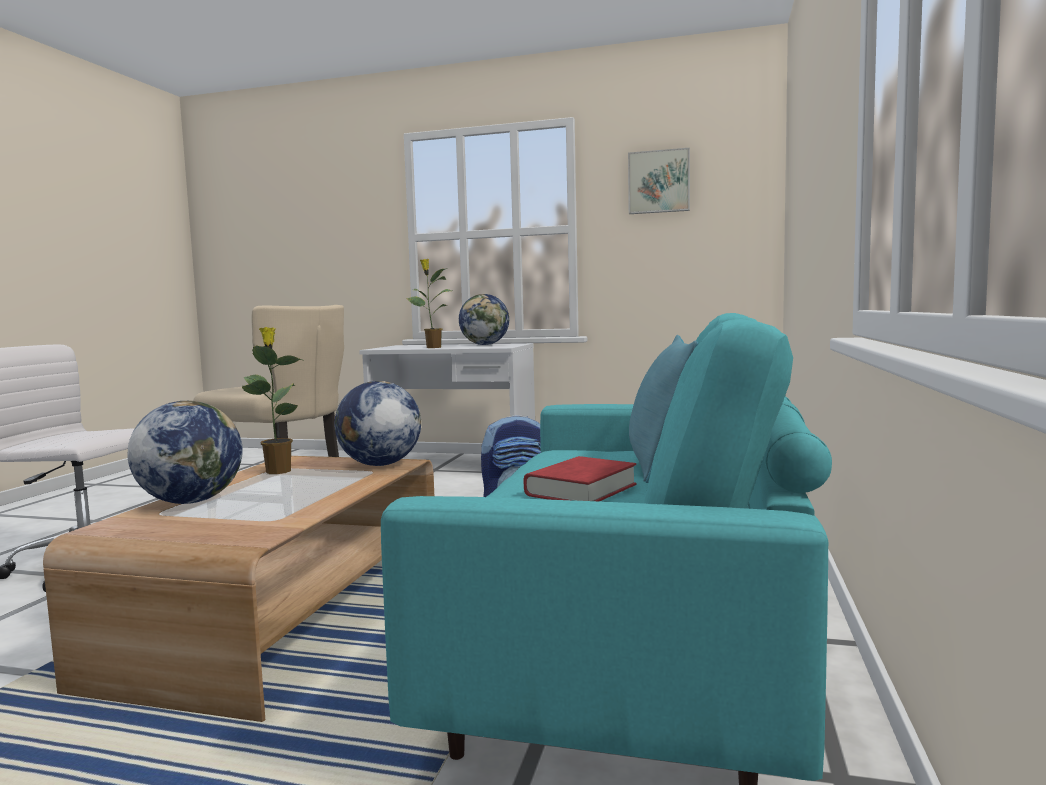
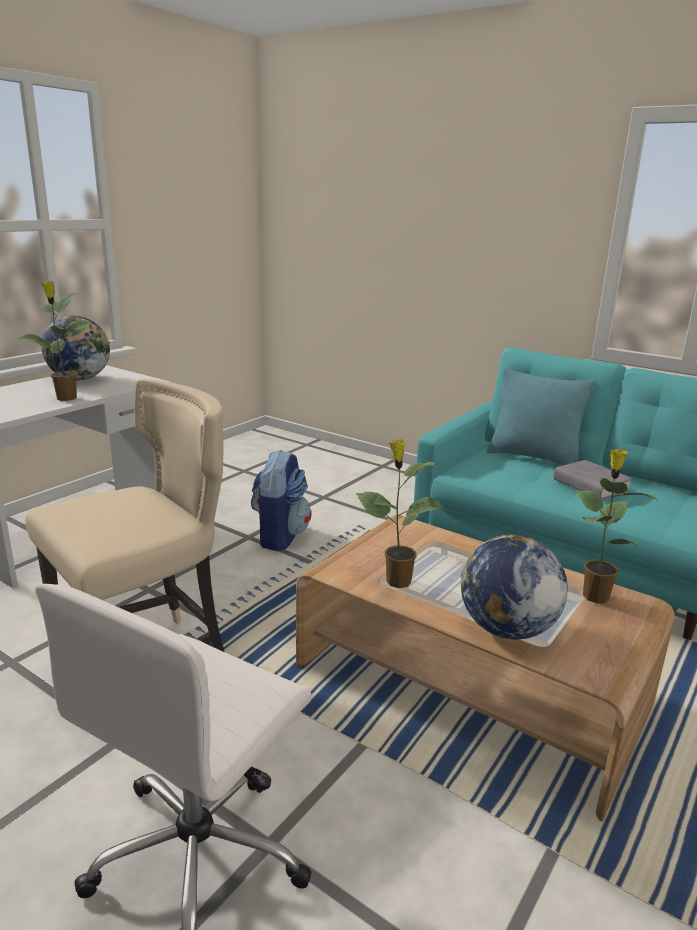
camera: 70 degrees left, 15 degrees up
(265, 523) = (595, 595): none -> potted plant
(379, 465) = (408, 534): globe -> none
(581, 490) = (591, 485): red book -> grey book
(659, 182) = (180, 177): picture -> none

